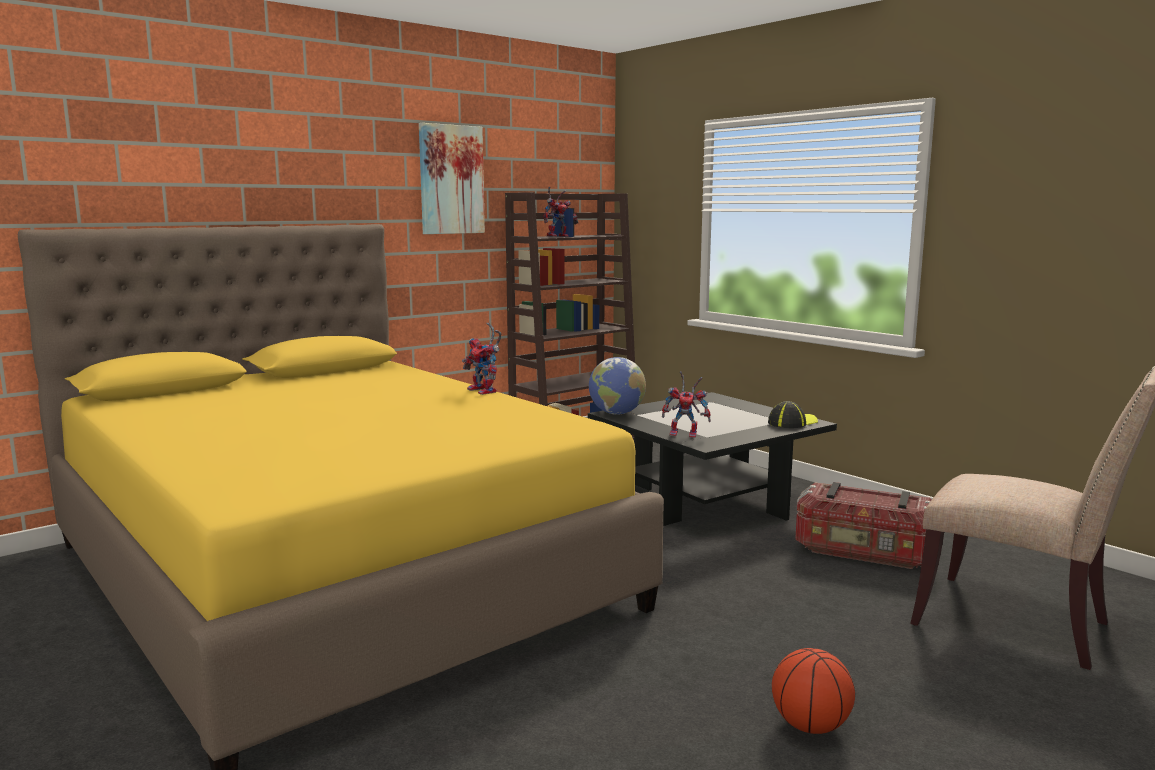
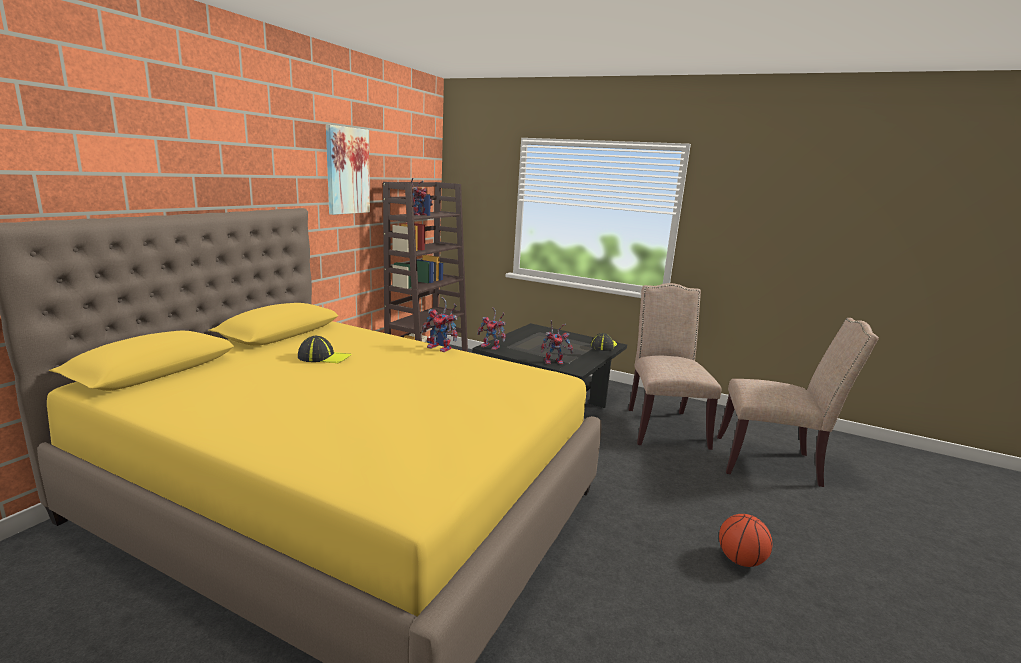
camera: 25 degrees left, 5 degrees up
(337, 390) = (324, 357): none -> cap
(616, 413) = (492, 347): globe -> toy robot
(863, 552) = (663, 426): storage box -> beige chair

